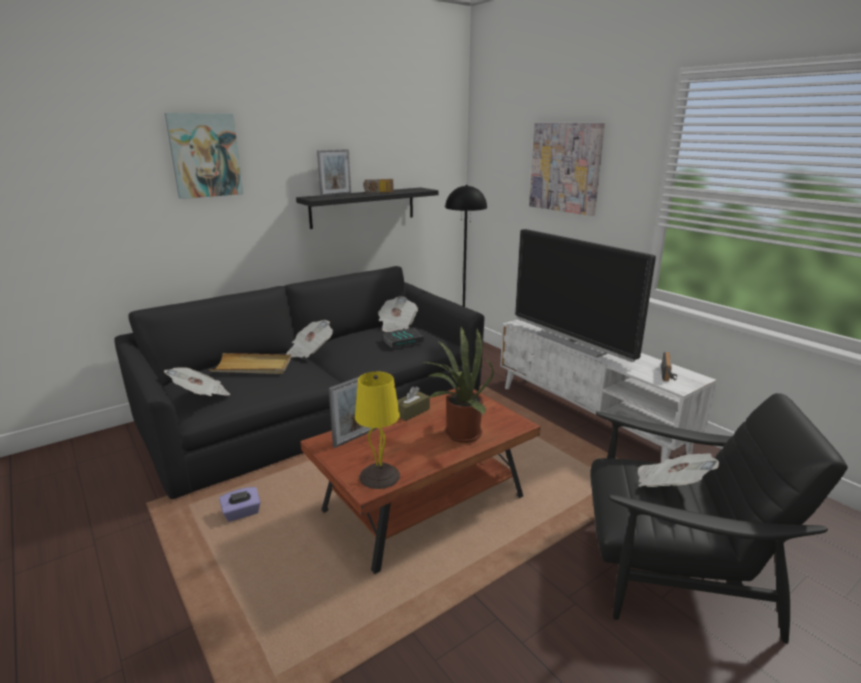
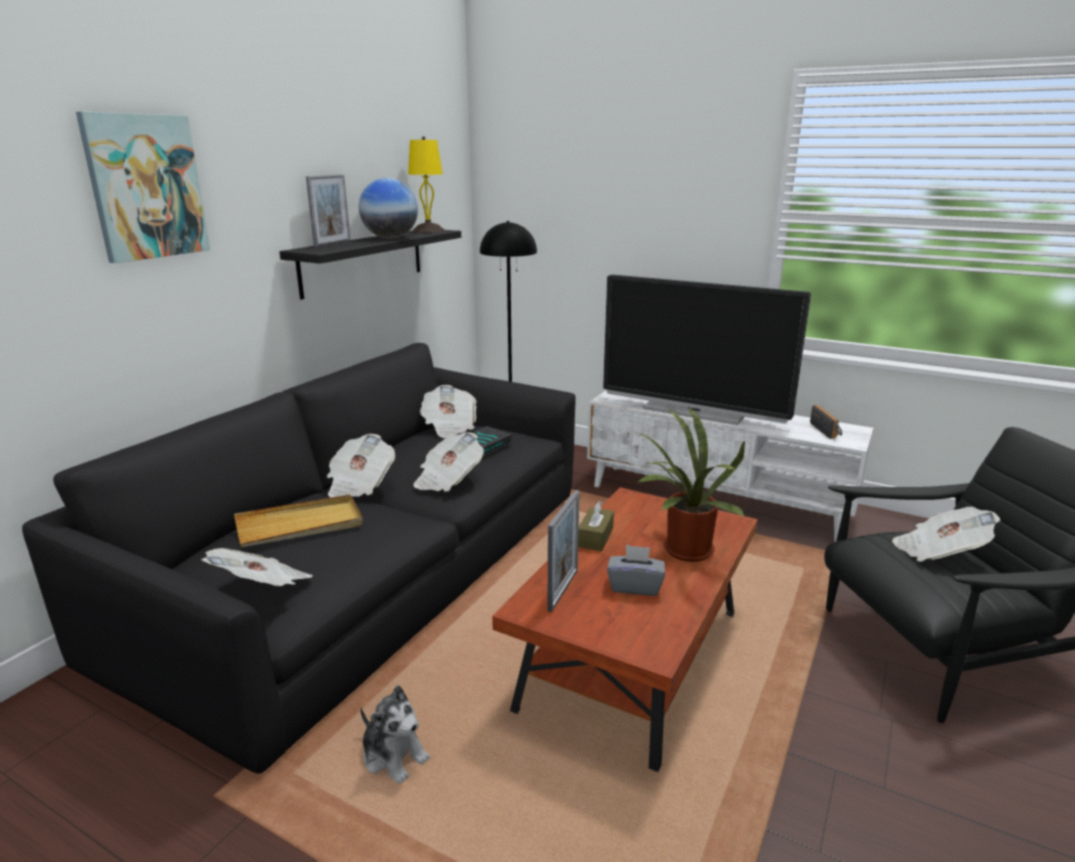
camera: 25 degrees left, 0 degrees up
(242, 513) = (394, 756): purple tissue box -> plush toy
(363, 358) = (448, 479): none -> newspaper
(378, 476) = (651, 633): yellow table lamp -> yellow table lamp (428, 231)
(379, 193) = (390, 238): radio -> globe
(401, 447) = (635, 586): none -> grey tissue box
(565, 167) = (636, 193): picture -> none

